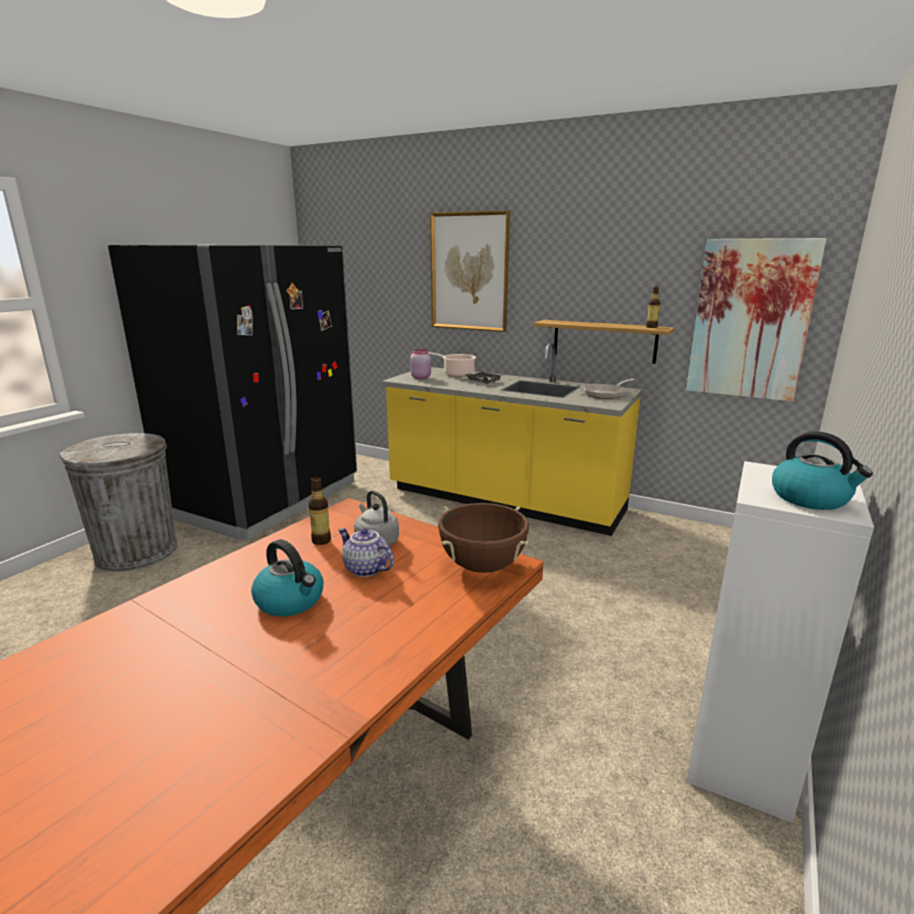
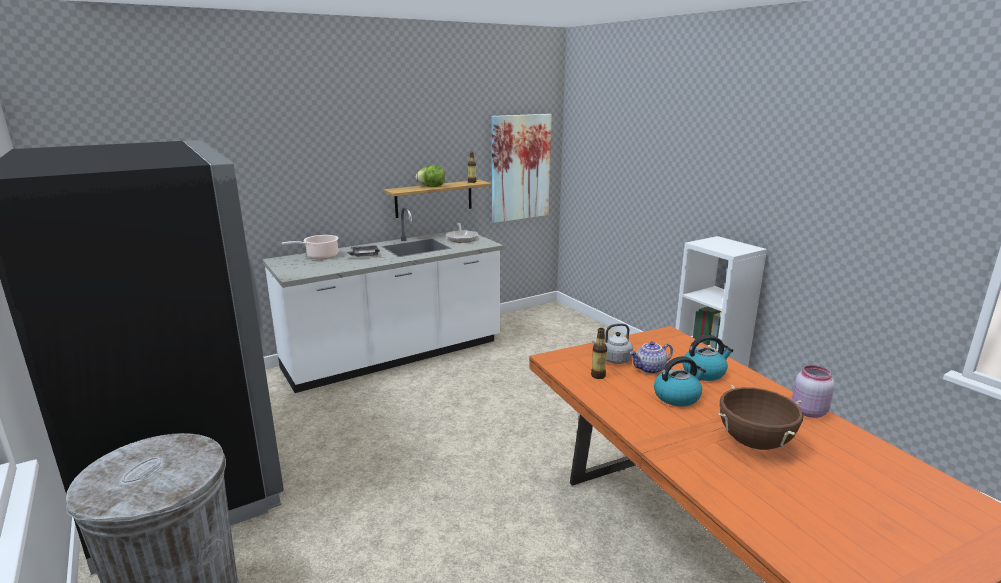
camera: 60 degrees left, 0 degrees up
(421, 377) = (303, 268): pink jar -> pink jar (807, 411)
(469, 272) = (303, 154): picture -> none
(482, 566) = (667, 340): brown cooking pot -> brown cooking pot (754, 443)
(504, 501) = (394, 356): yellow counter -> white counter
(589, 324) = (432, 187): none -> lettuce
(811, 498) = (736, 247): kettle -> kettle (704, 372)

